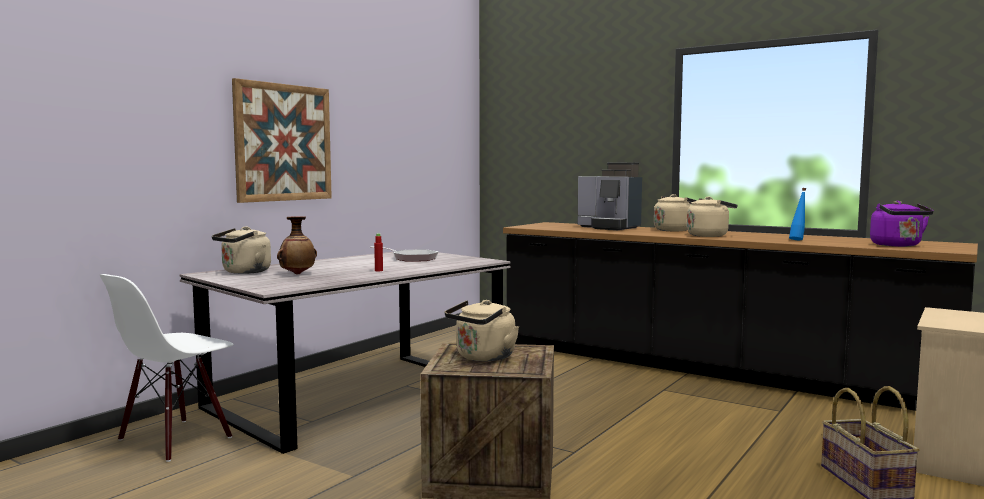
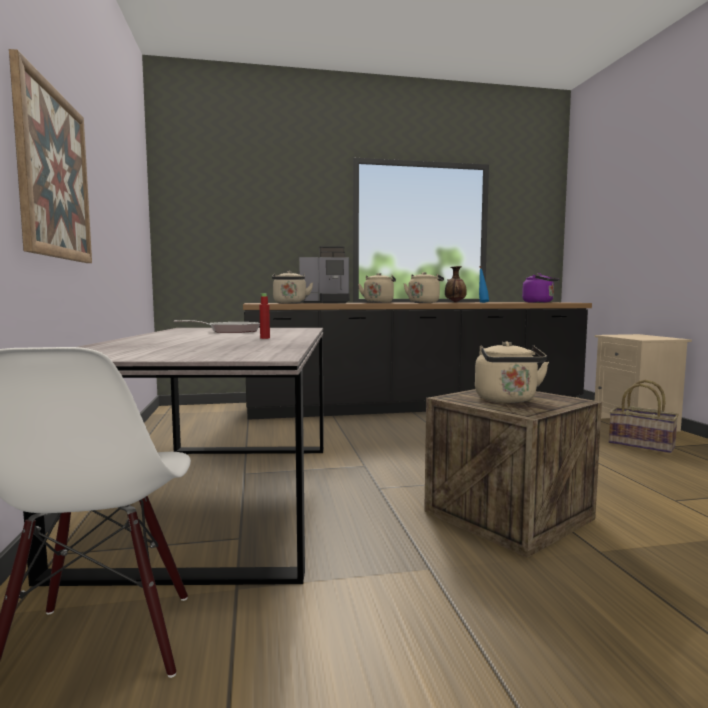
camera: 45 degrees left, 0 degrees up
(244, 272) = (105, 351): beige kettle -> beige kettle (290, 303)
(297, 274) = (194, 346): vase -> vase (455, 302)

